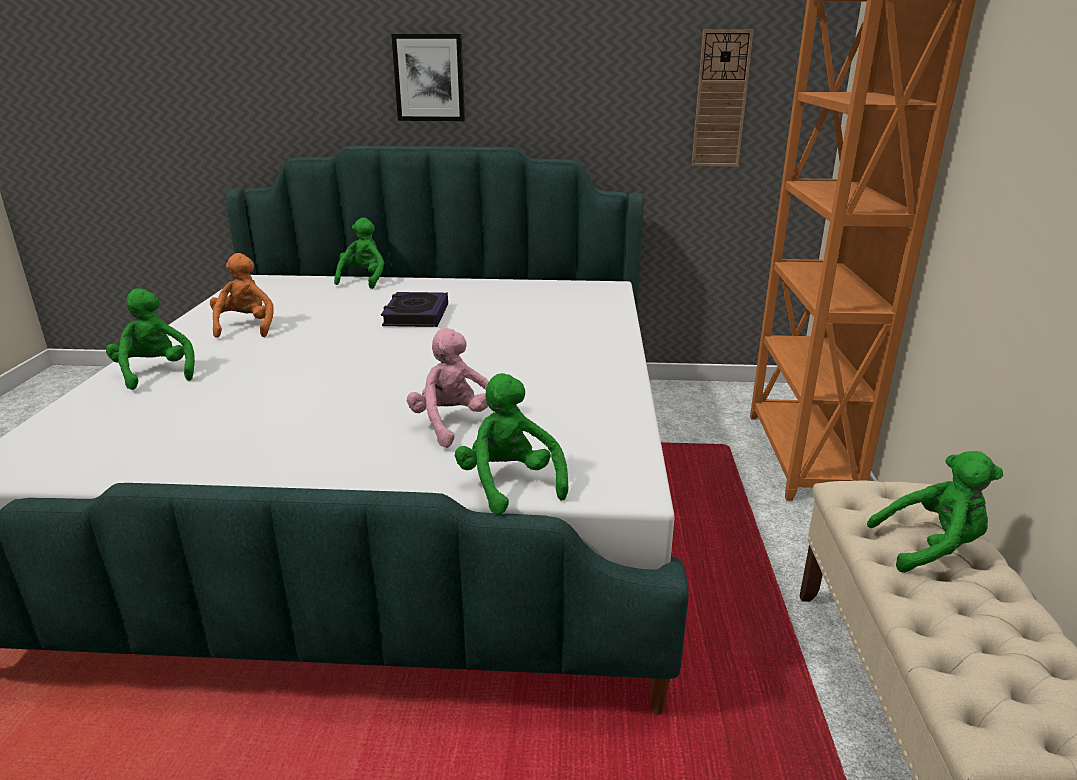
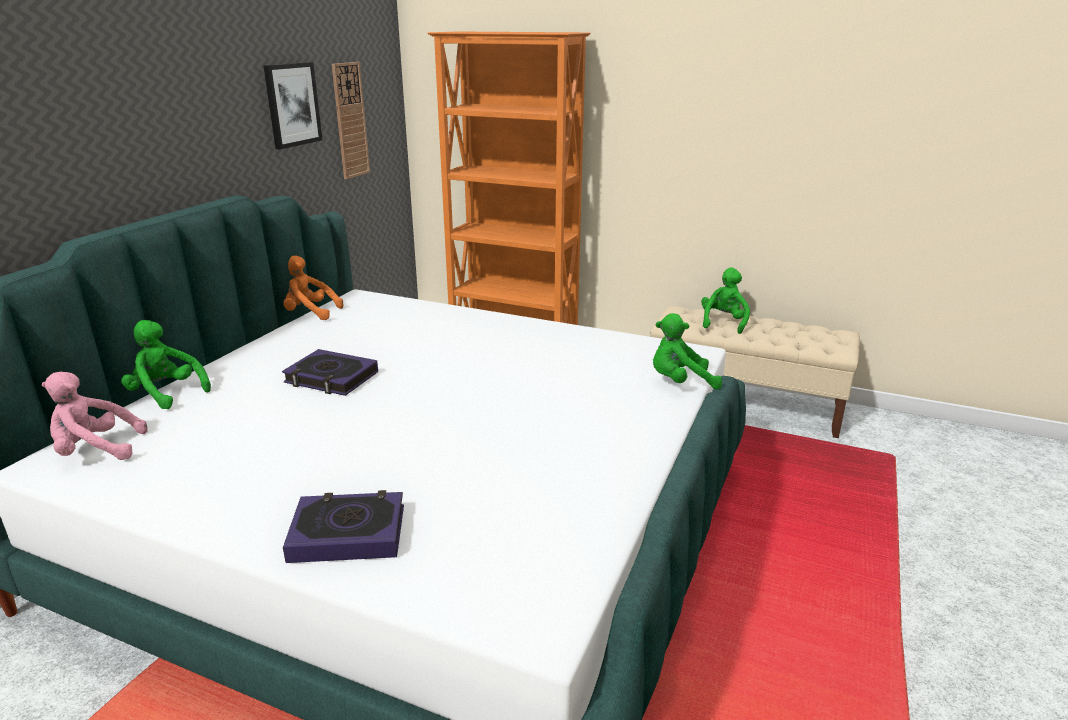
camera: 70 degrees left, 0 degrees up
(156, 373) = (348, 533): green plush toy -> book
(245, 327) = (248, 473): orange plush toy -> orange plush toy (309, 313)
(429, 78) = (133, 137): picture -> picture (292, 104)
(455, 425) = (588, 388): pink plush toy -> pink plush toy (96, 451)

